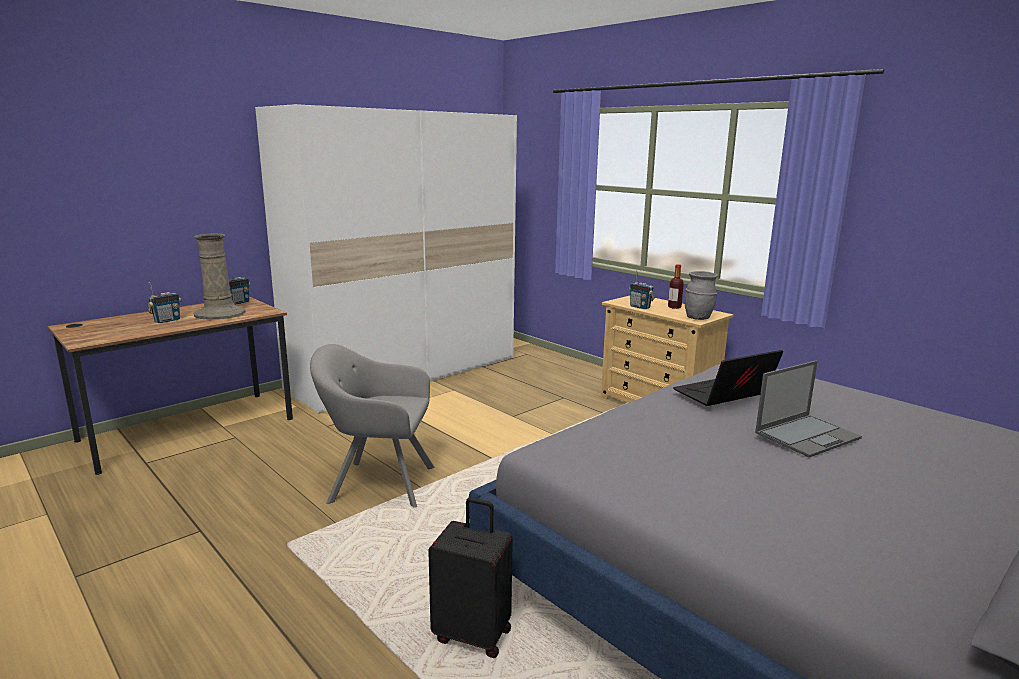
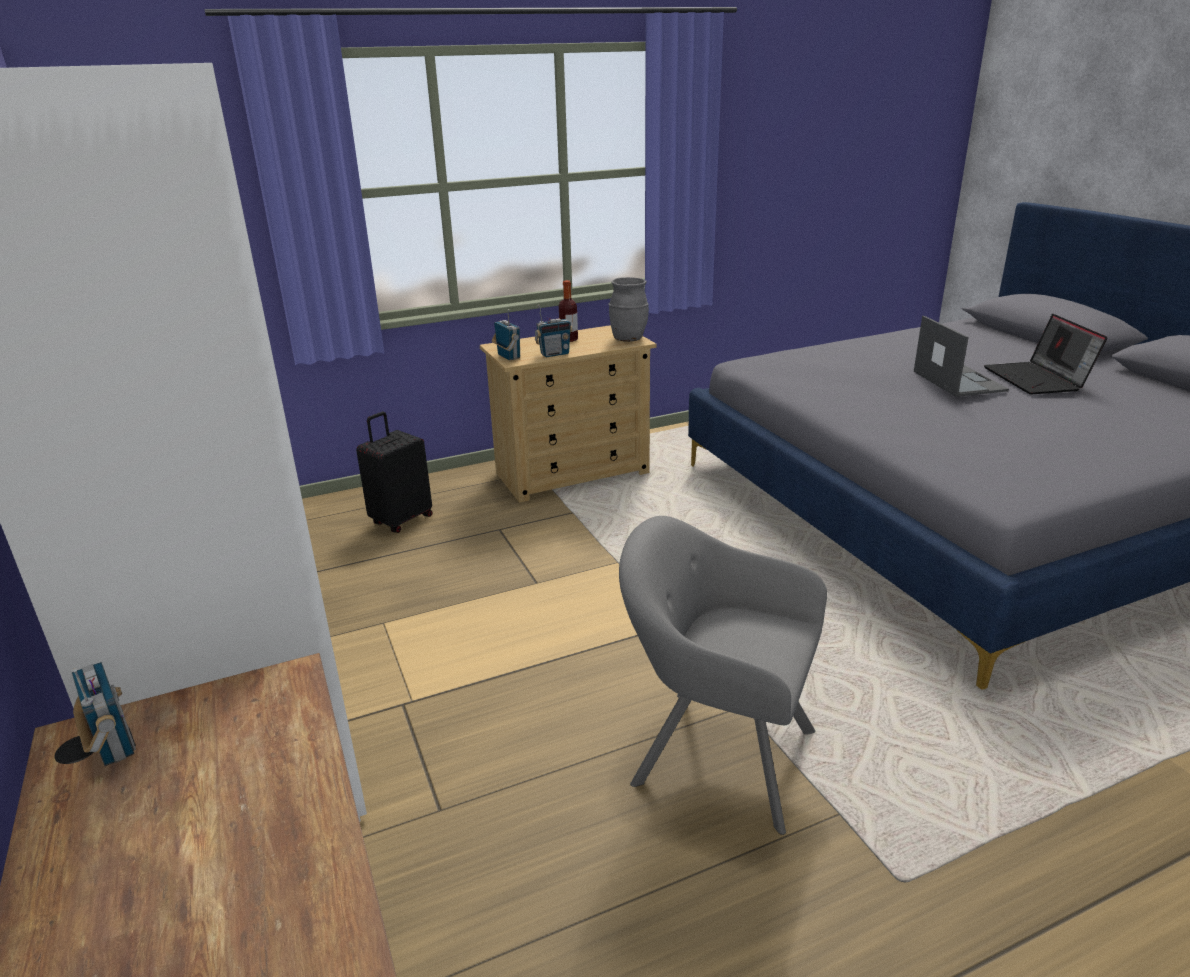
camera: 70 degrees left, 10 degrees up
(167, 320) = (208, 909): radio -> radio (508, 357)
(220, 314) = (225, 777): beige vase -> none
(377, 483) = (716, 754): grey armchair -> grey armchair turned 90 degrees clockwise
(473, 634) = (1082, 707): black suitcase -> black suitcase (401, 520)
(723, 395) = (858, 387): laptop -> laptop (1038, 379)

